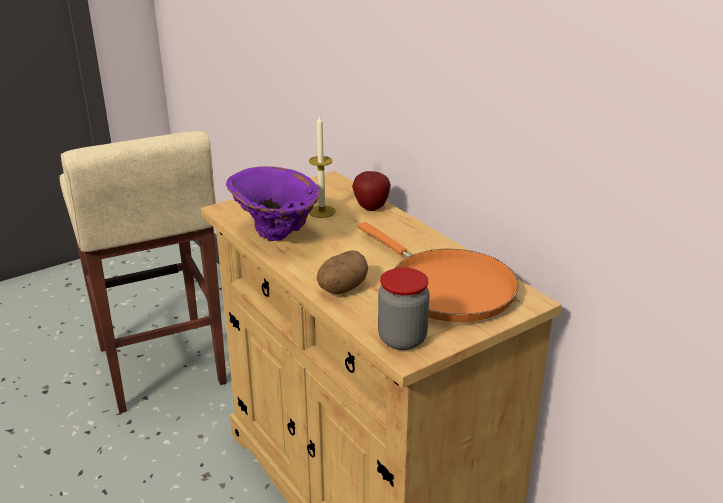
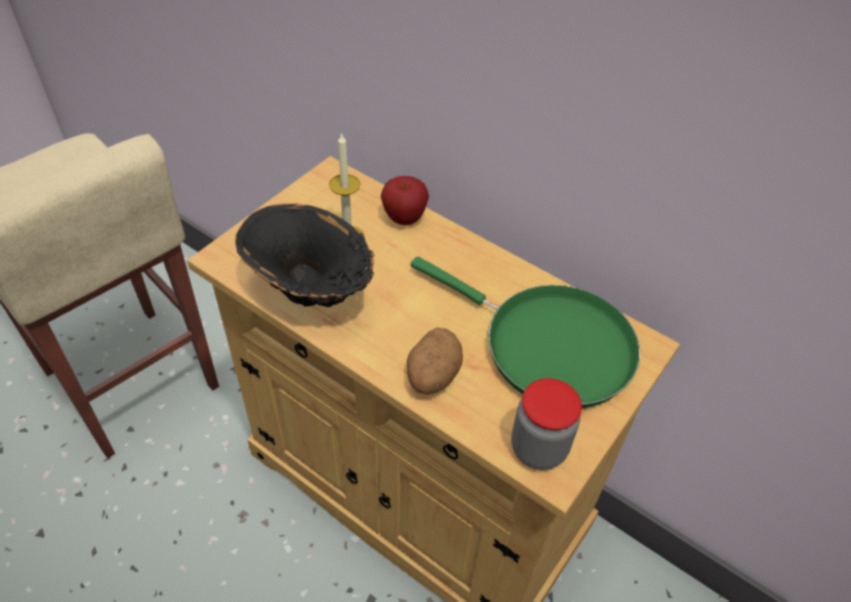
camera: 20 degrees left, 20 degrees up
(275, 237) = (310, 297): purple vase -> black vase
(445, 288) = (548, 346): orange frying pan -> green frying pan

